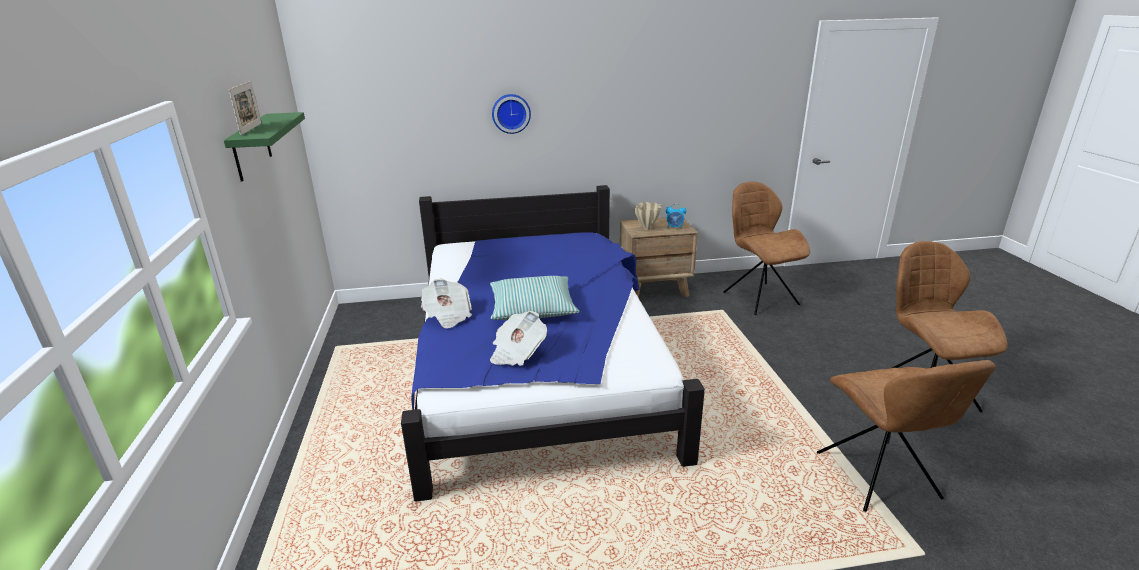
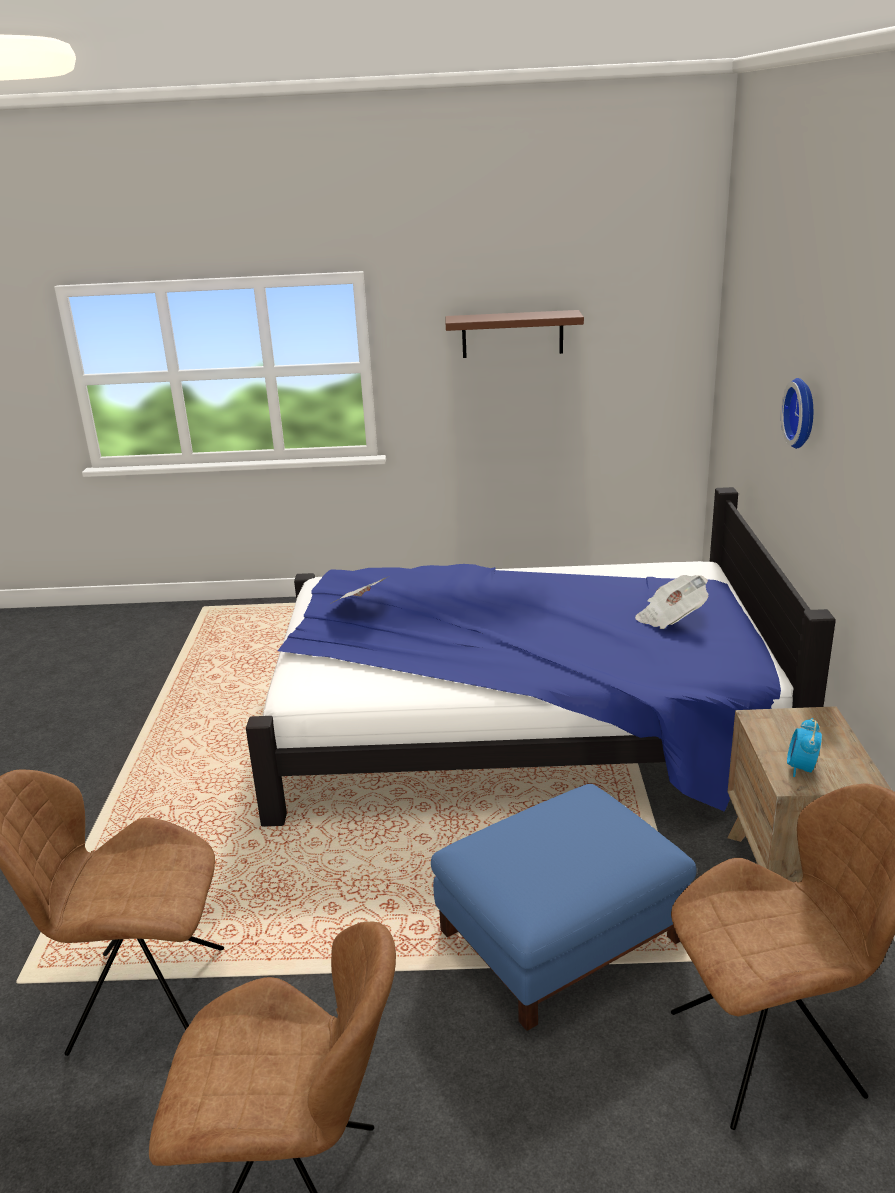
camera: 100 degrees right, 0 degrees up
(251, 129) = (490, 315): picture frame -> none
(251, 147) = (512, 334): green shelf -> brown shelf
(448, 315) = (461, 570): newspaper -> newspaper (670, 618)
(532, 308) = (465, 617): pillow -> none
(647, 229) = (785, 732): beige vase -> none
(729, 340) = (561, 937): none -> blue ottoman

